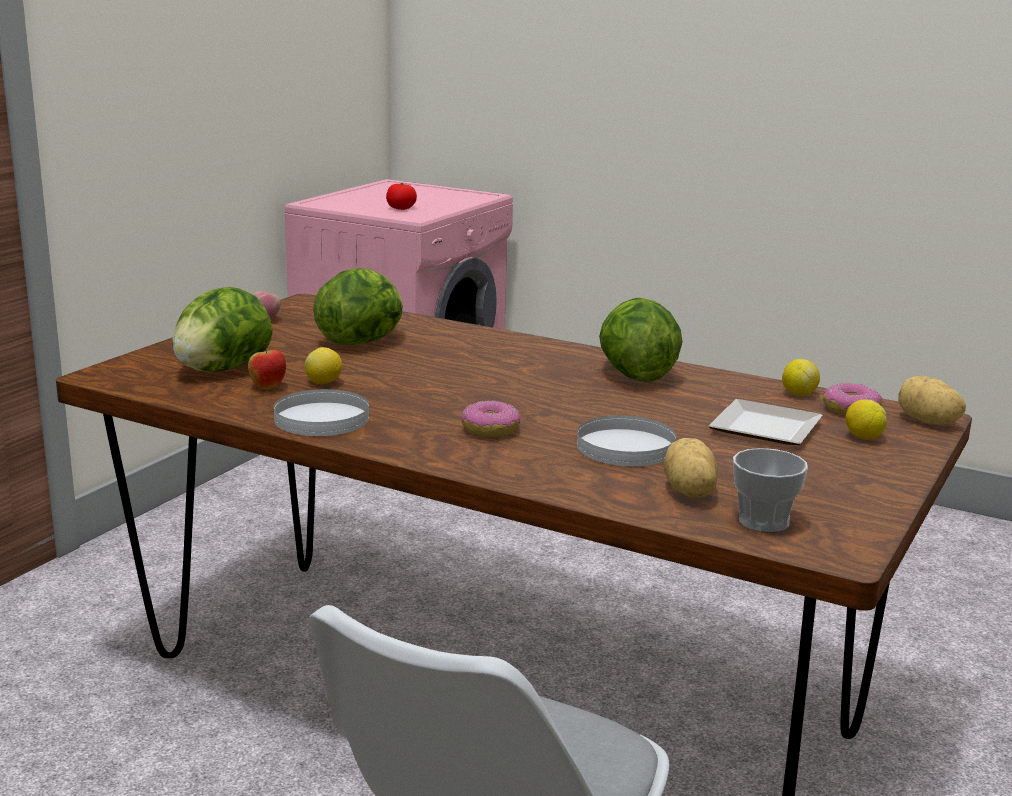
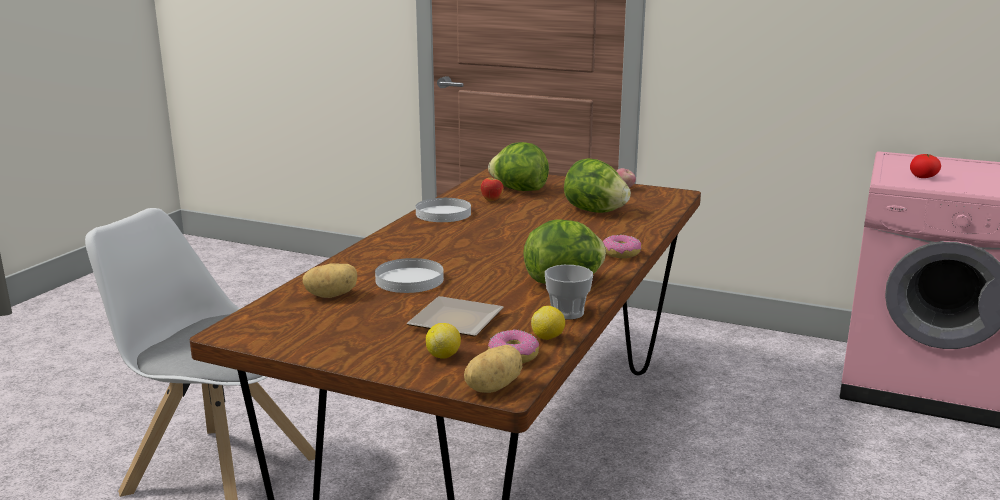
camera: 85 degrees right, 0 degrees up
(324, 383) = (505, 209): lemon -> none
(491, 429) = (434, 247): donut -> donut (621, 253)
(764, 521) = (283, 314): cup -> cup (567, 312)

